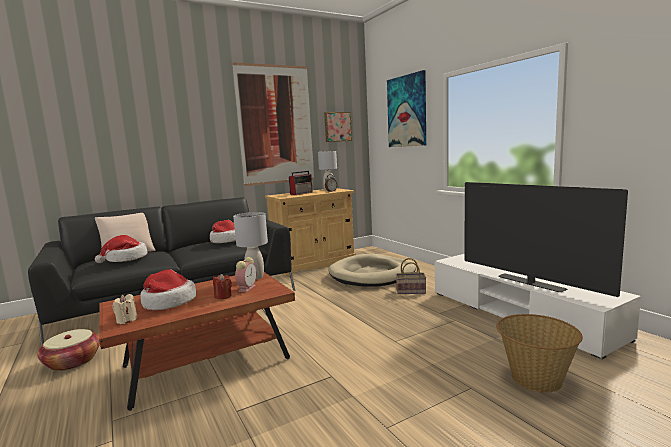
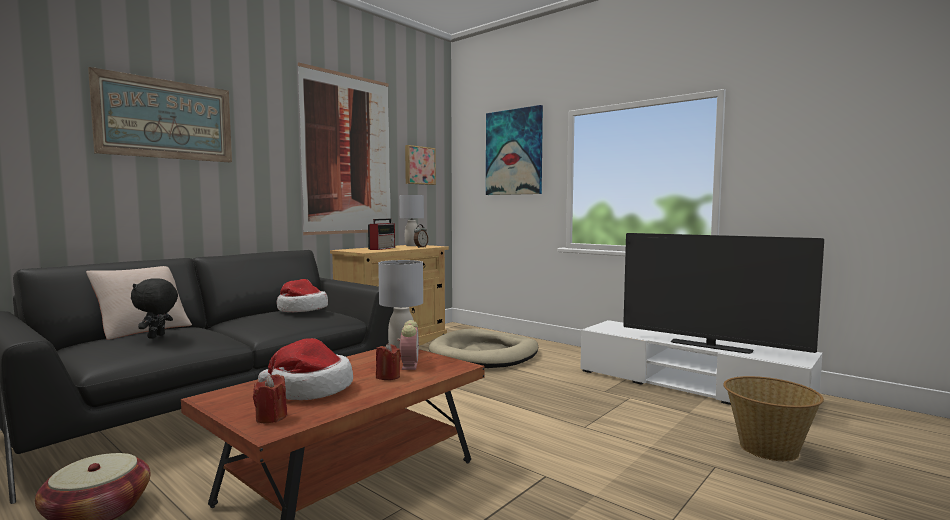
camera: 20 degrees left, 5 degrees down
(125, 259) = (157, 336): hat -> black plush toy
(126, 320) = (271, 417): beige candle -> red candle
(143, 116) = (166, 119): none -> picture
(411, 291) = (550, 370): basket -> none

